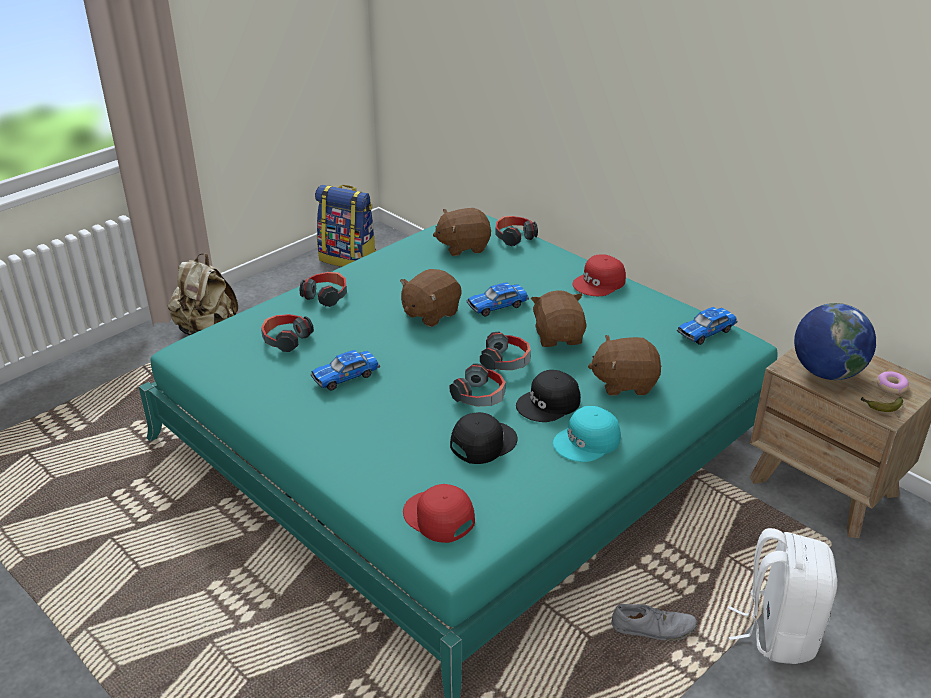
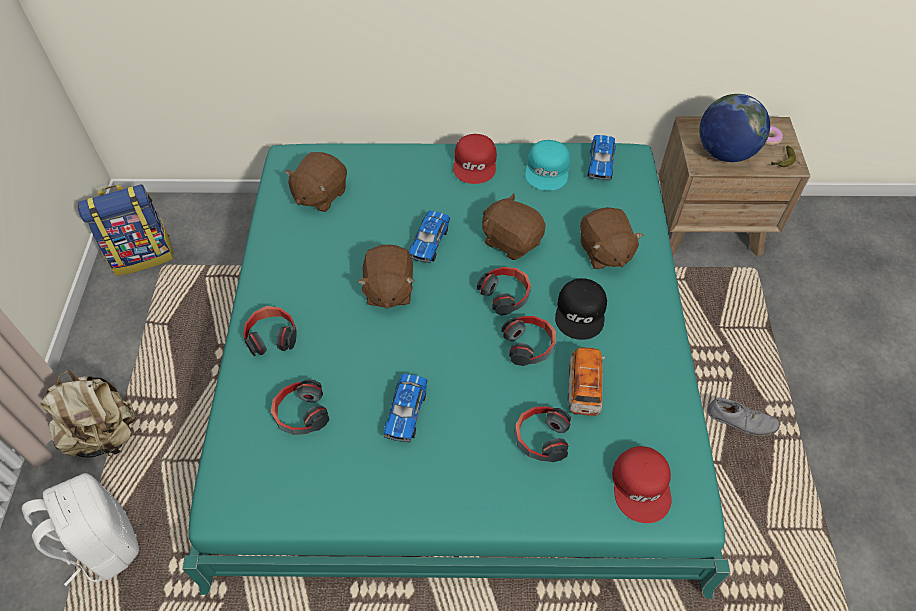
camera: 45 degrees left, 20 degrees up
(438, 518) = (642, 486): red cap -> red cap turned 90 degrees counterclockwise
(482, 442) = (584, 388): black cap -> toy car
(514, 237) = (349, 156): headphones -> headphones (540, 438)
(587, 442) = (645, 327): turquoise cap -> turquoise cap (548, 170)
(624, 383) = (604, 252): brown plush toy -> brown plush toy turned 60 degrees counterclockwise
(653, 628) = (741, 420): grey shoe -> grey shoe turned 60 degrees clockwise
(777, 632) = (798, 361): white backpack -> white backpack (104, 544)

